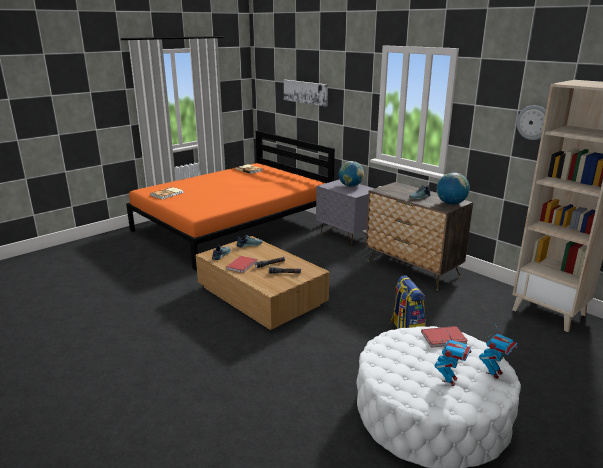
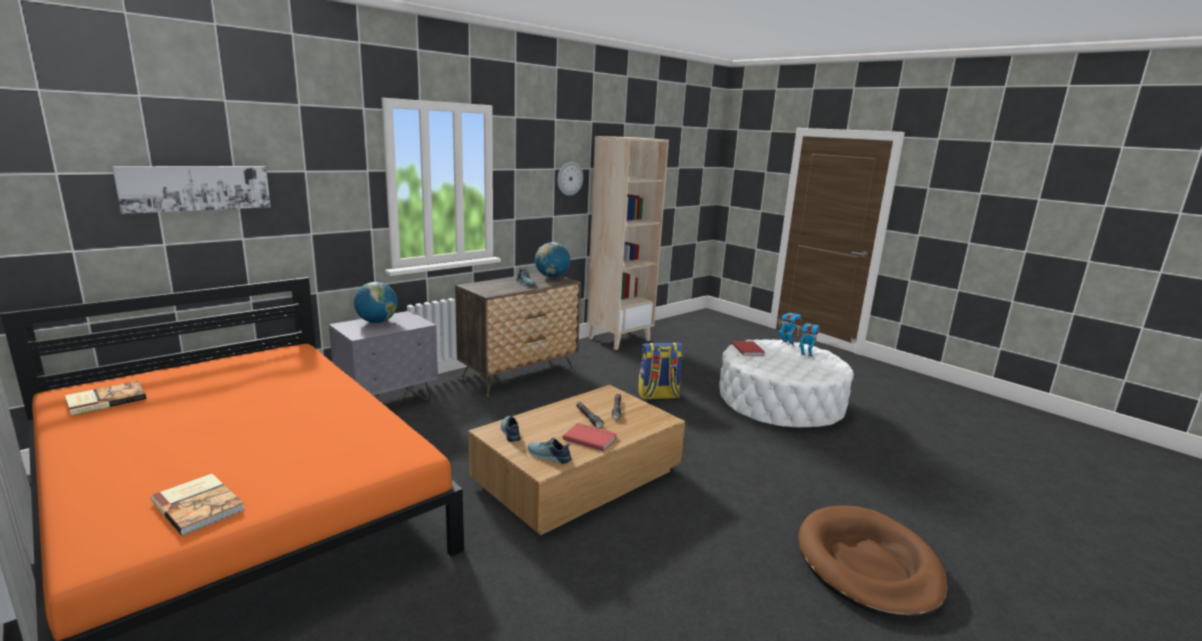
camera: 90 degrees left, 5 degrees down
(144, 407) = (868, 565): none -> brown dog bed

